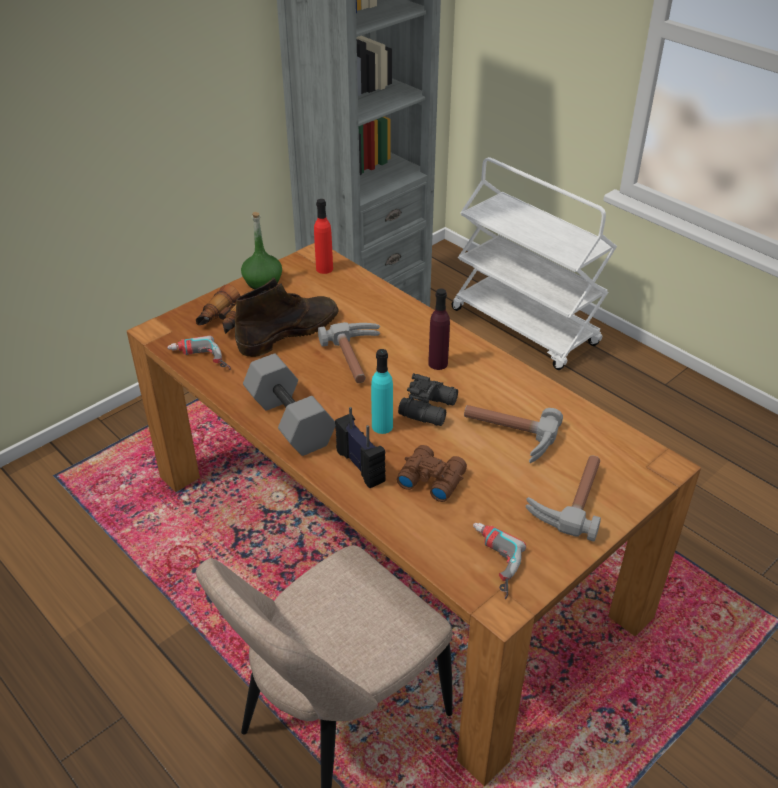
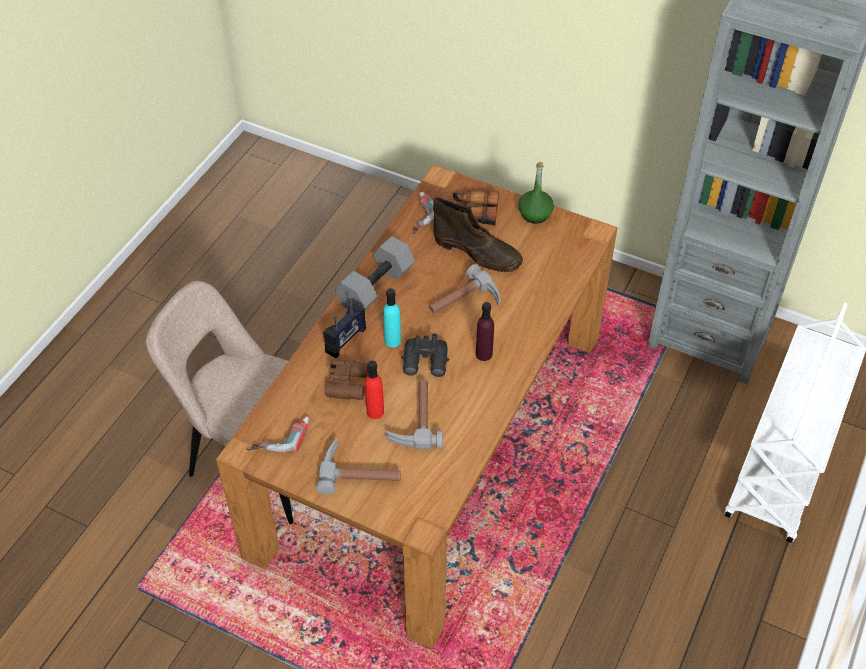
camera: 70 degrees right, 10 degrees up
(324, 269) = (576, 245): red bottle -> red bottle (375, 411)

